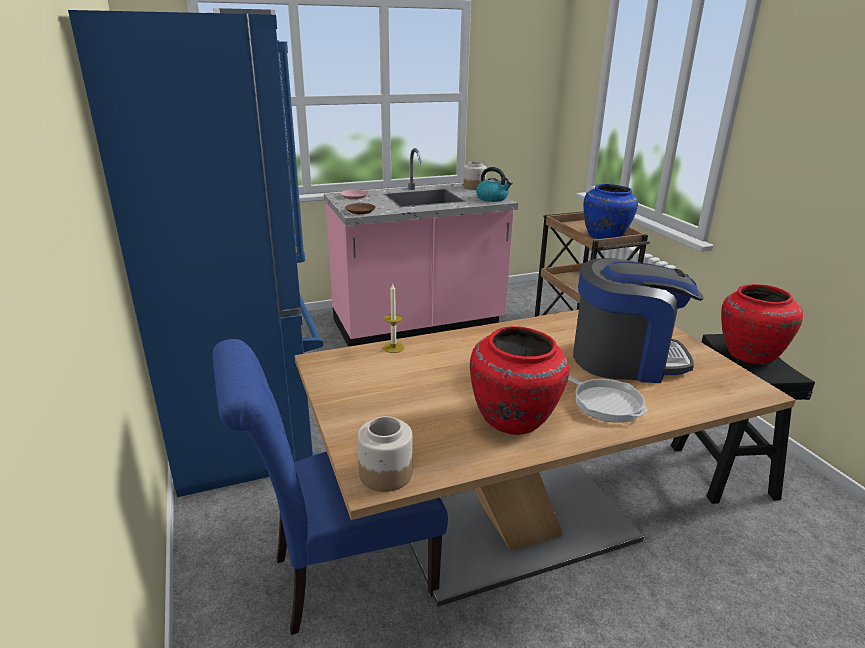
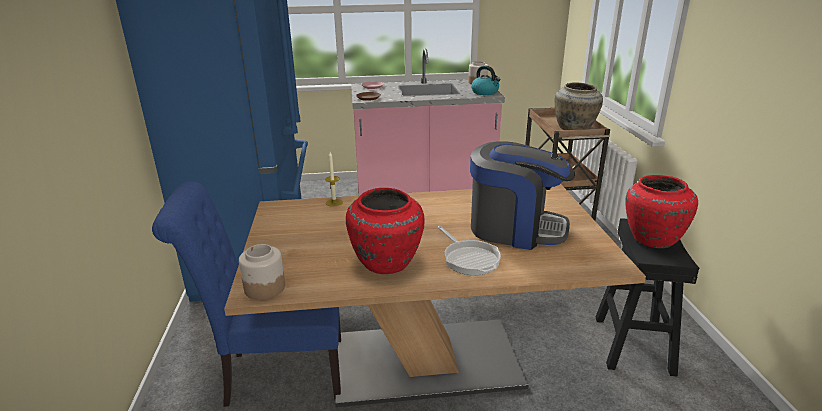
camera: 15 degrees right, 0 degrees up
(605, 237) = (574, 129): blue vase -> beige vase

